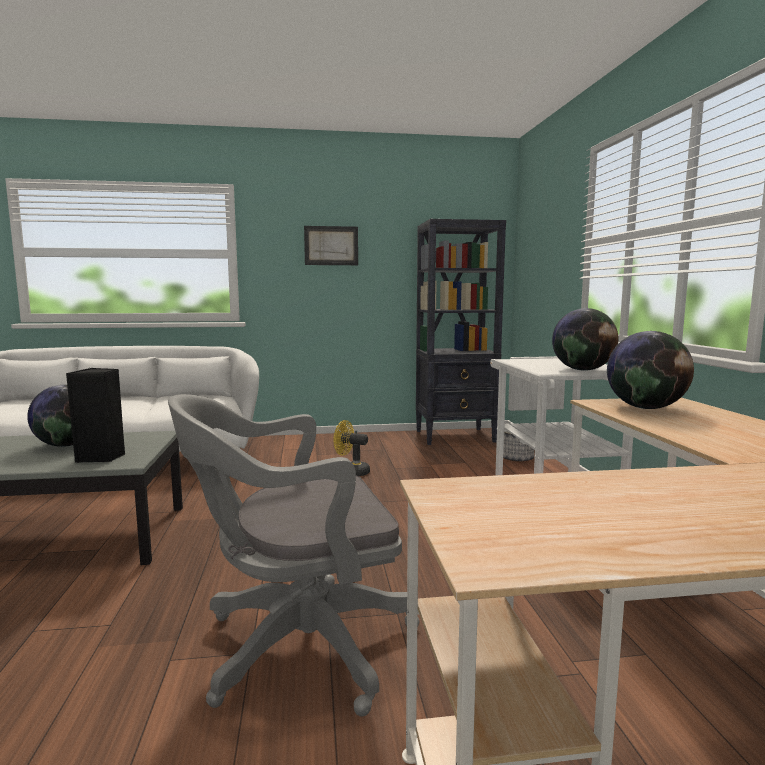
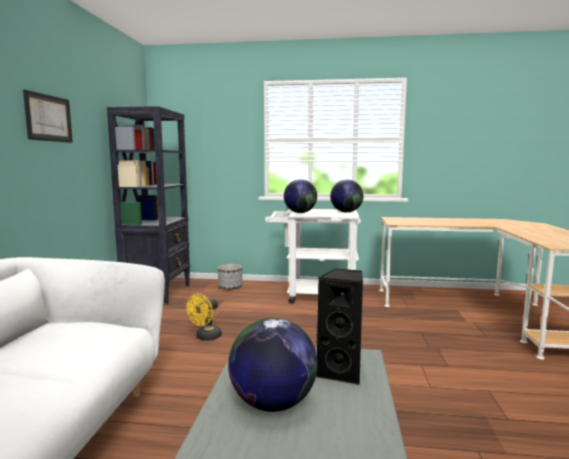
camera: 75 degrees left, 0 degrees up
(296, 646) = (478, 376): grey office chair -> none
(645, 408) = (408, 221): globe -> globe (300, 212)

